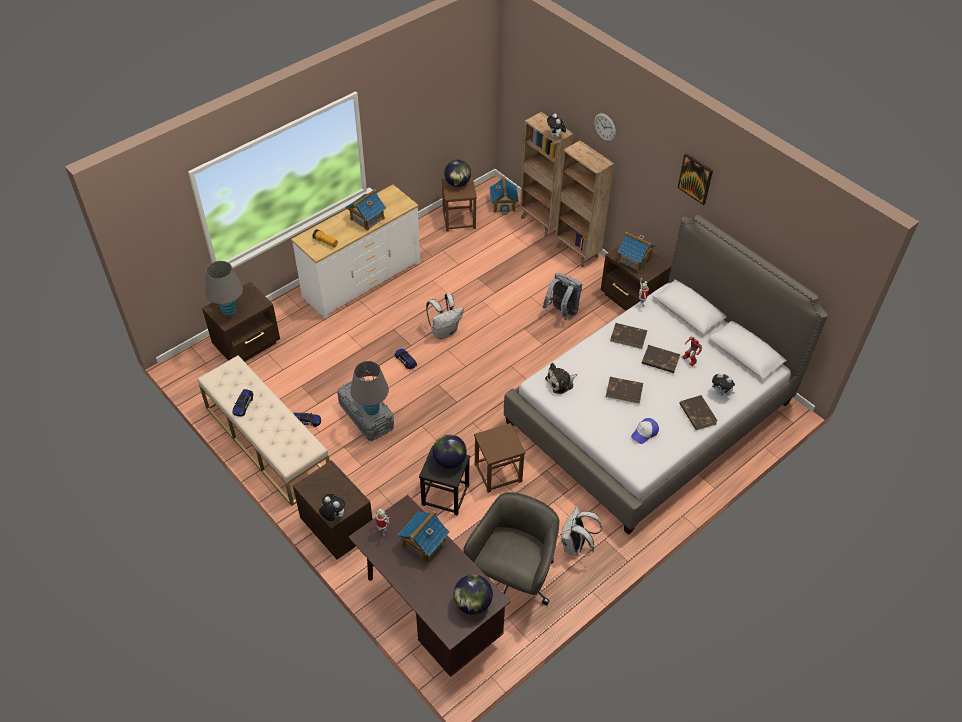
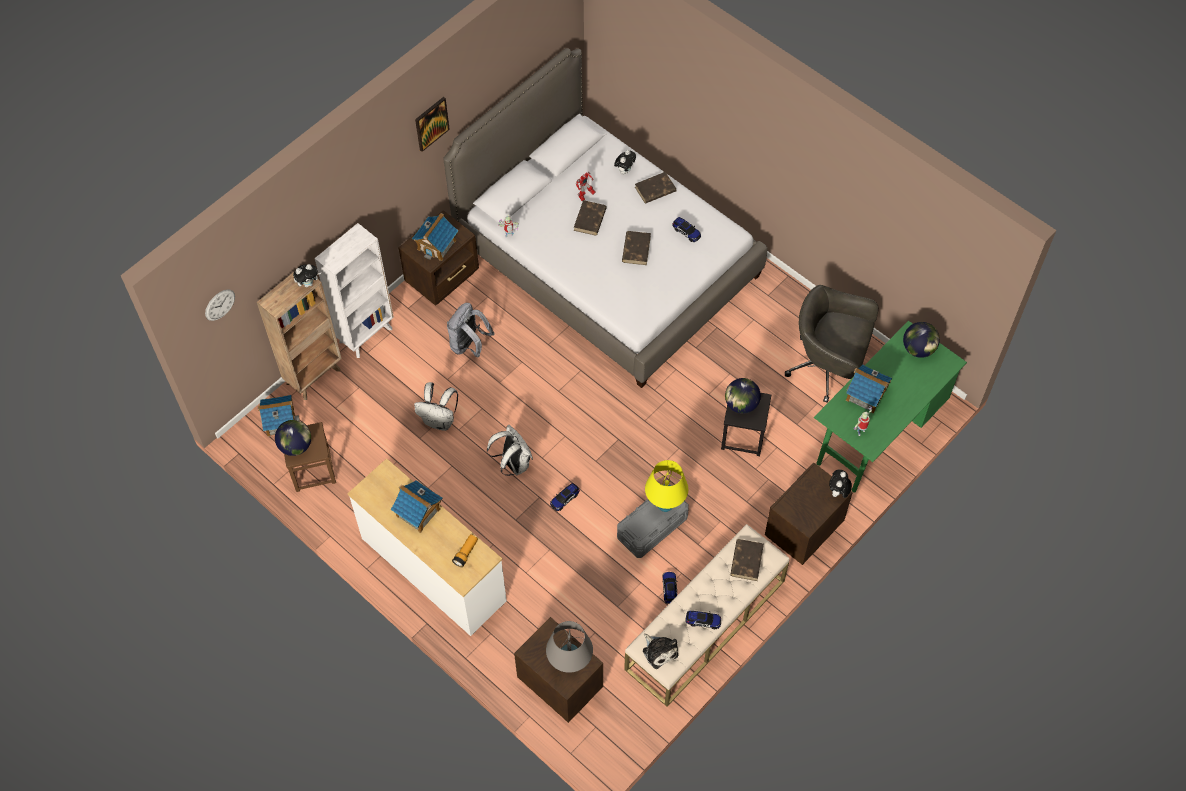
camera: 95 degrees left, 10 degrees up
(371, 410) = (665, 505): grey table lamp -> yellow table lamp
(429, 612) = (878, 433): brown desk -> green desk
(498, 472) = (706, 390): brown stool -> none
(561, 382) = (633, 305): plush toy -> plush toy (659, 651)
(575, 546) = (780, 318): white backpack -> white backpack (440, 421)
(577, 252) = (367, 334): brown bookcase -> white bookcase
(605, 127) = (329, 214): wall clock -> wall clock (220, 305)
(629, 337) = (559, 247): brown book -> brown book (746, 560)
(645, 433) = (686, 232): cap -> toy car

